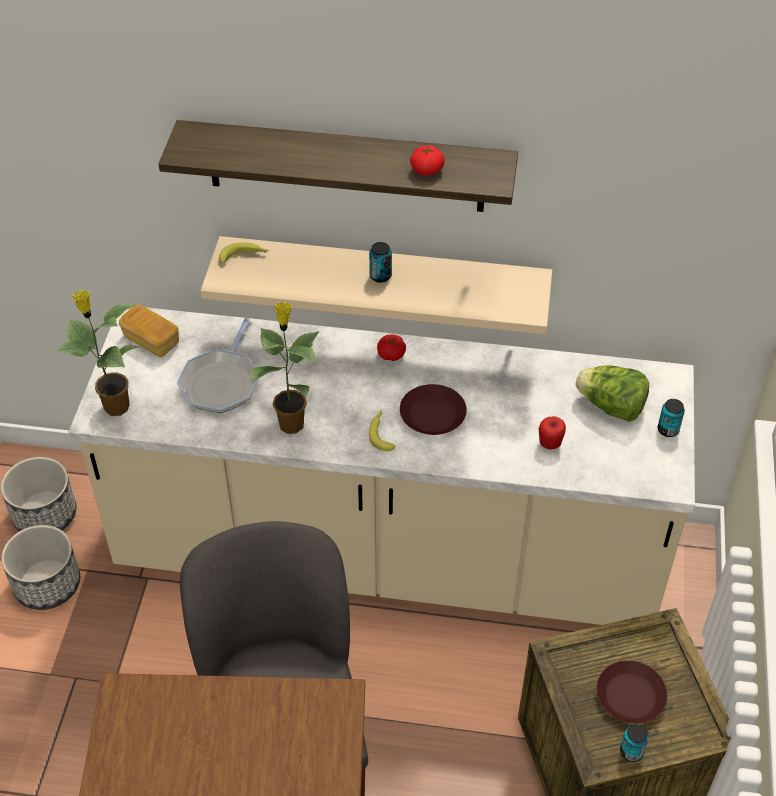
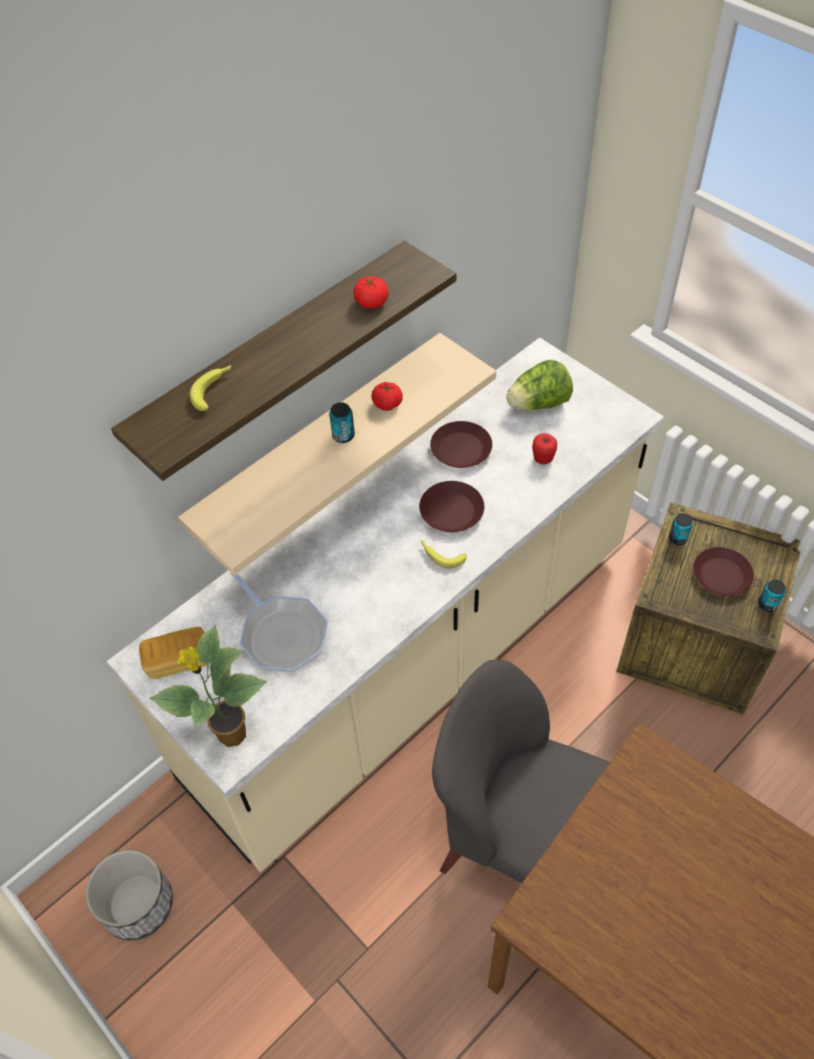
camera: 50 degrees left, 5 degrees up
(47, 585) = (218, 947): planter -> none
(244, 256) = (223, 513): banana -> banana (213, 390)
(291, 422) = (374, 610): potted plant -> none
(391, 355) = (364, 499): tomato -> tomato (387, 404)
(504, 384) = (461, 450): none -> brown plate
(668, 430) = (587, 387): can -> can (677, 538)

